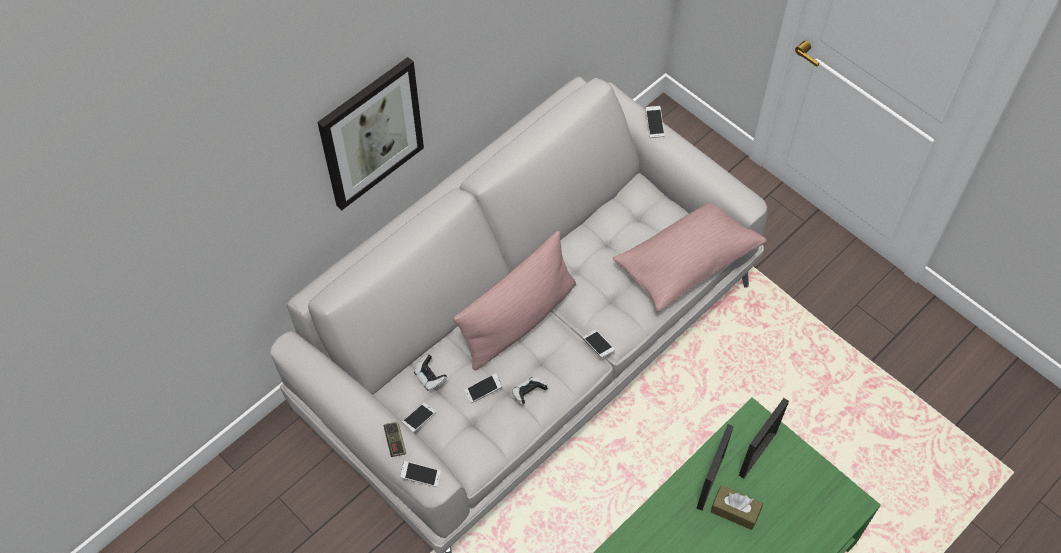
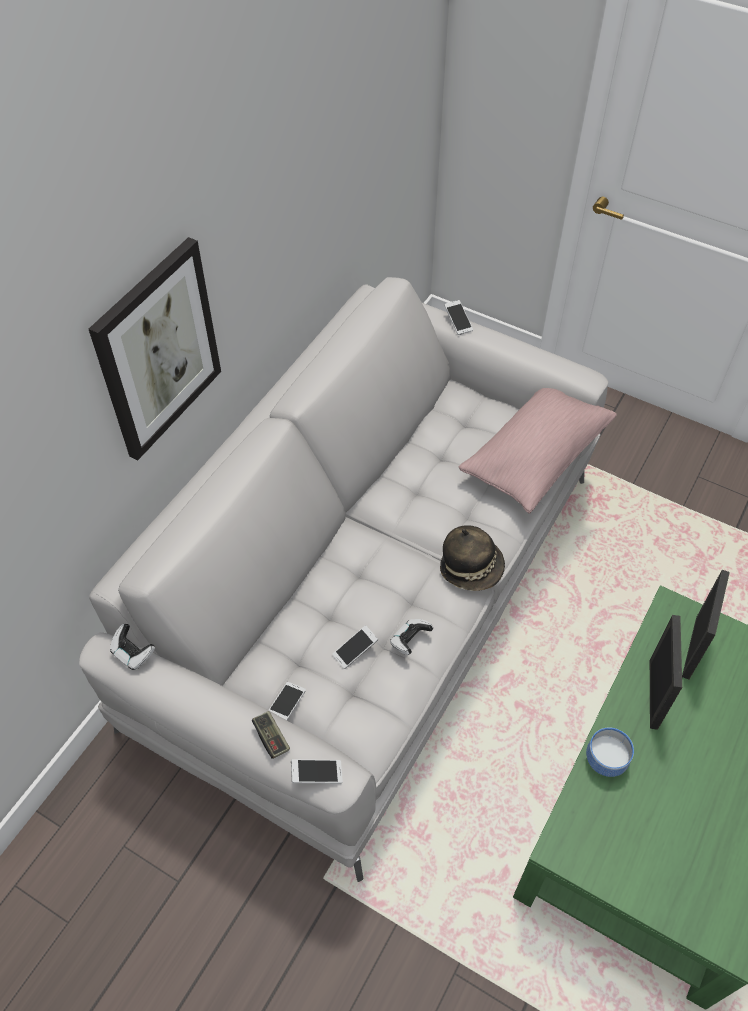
camera: 15 degrees left, 5 degrees down
(430, 377) = (286, 650): game controller -> game controller (133, 653)
(518, 320) = (370, 560): pink pillow -> none
(598, 346) = (472, 568): phone -> hat
(653, 524) = (607, 761): none -> bowl
(735, 511) = (695, 720): brown tissue box -> none

